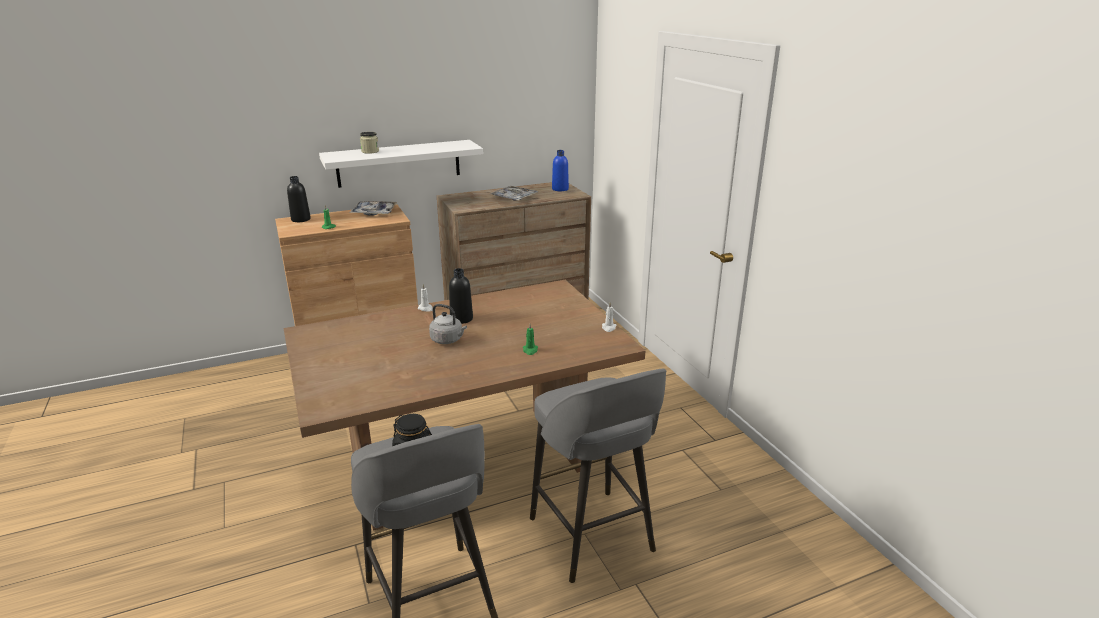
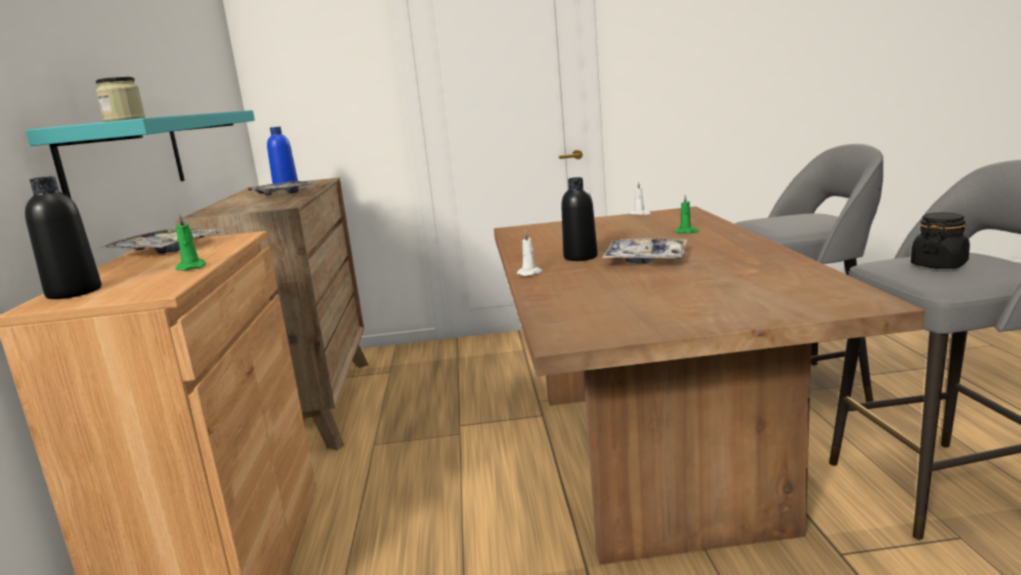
camera: 70 degrees left, 10 degrees down
(399, 163) = (126, 159): white shelf -> turquoise shelf
(448, 340) = (645, 259): grey kettle -> tray

